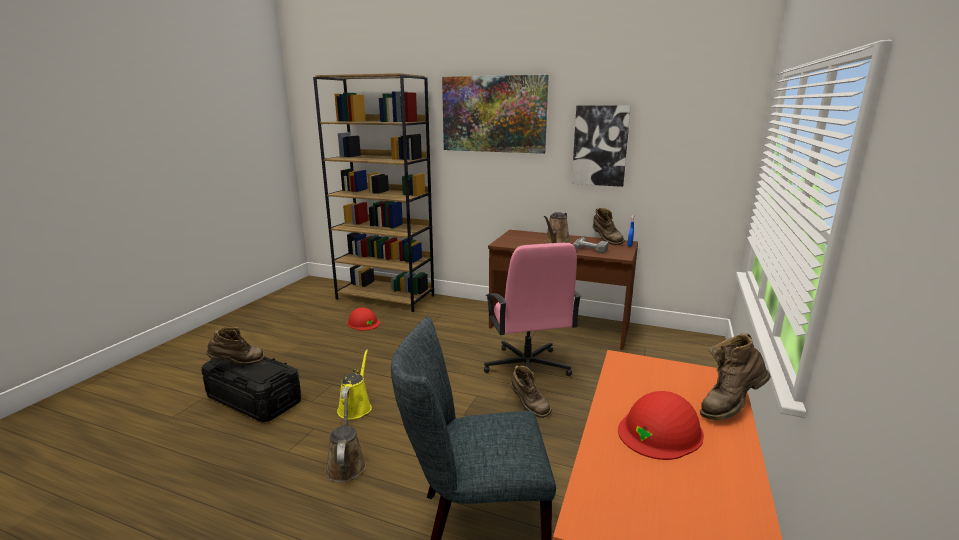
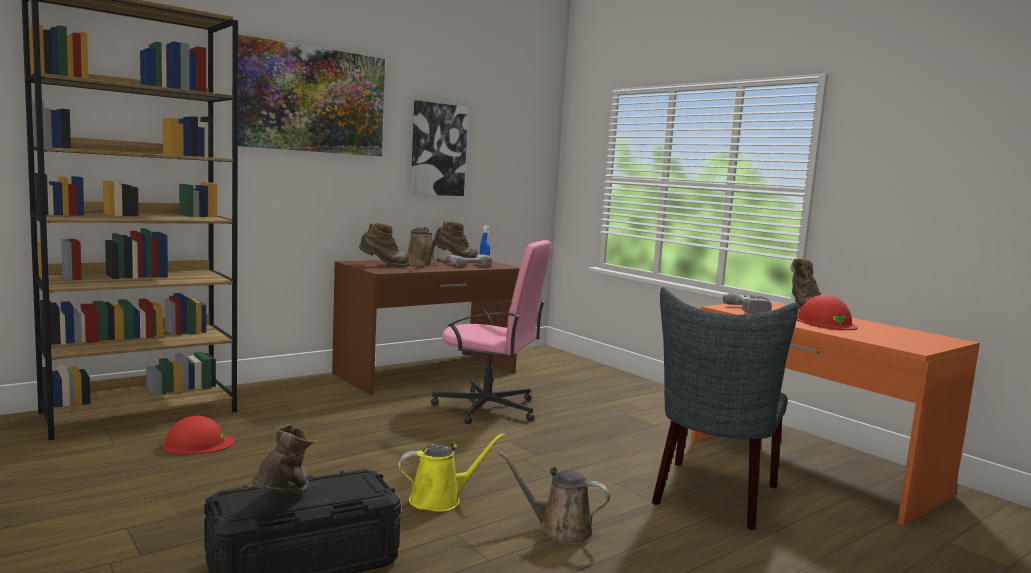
camera: 60 degrees left, 10 degrees down
(355, 407) = (440, 499): yellow watering can -> yellow watering can turned 120 degrees clockwise
(528, 406) = (558, 428): brown boot -> brown boot (384, 265)
(655, 377) = (754, 309): none -> power drill

